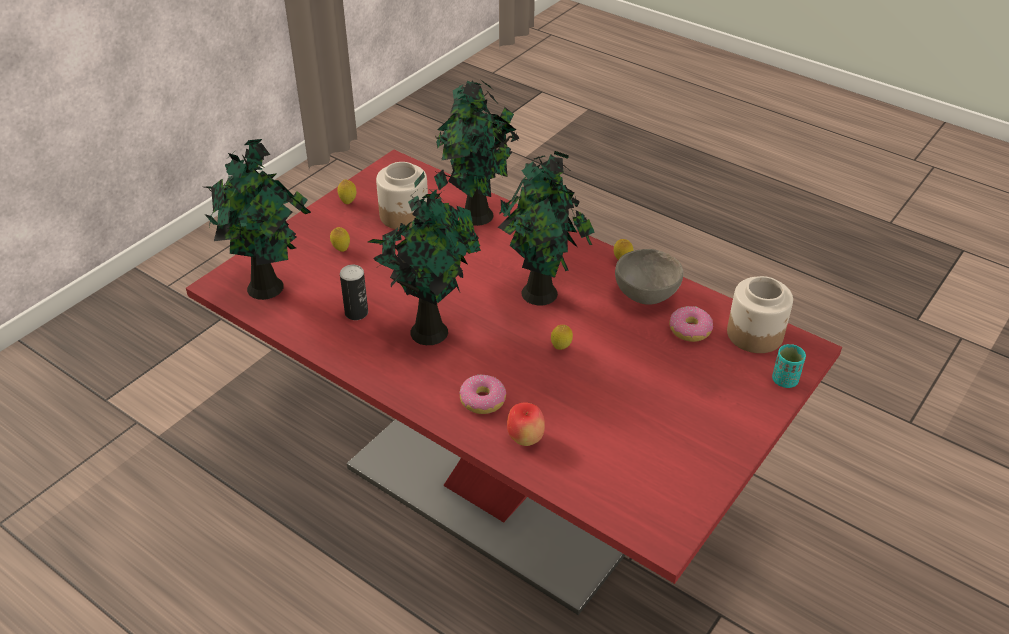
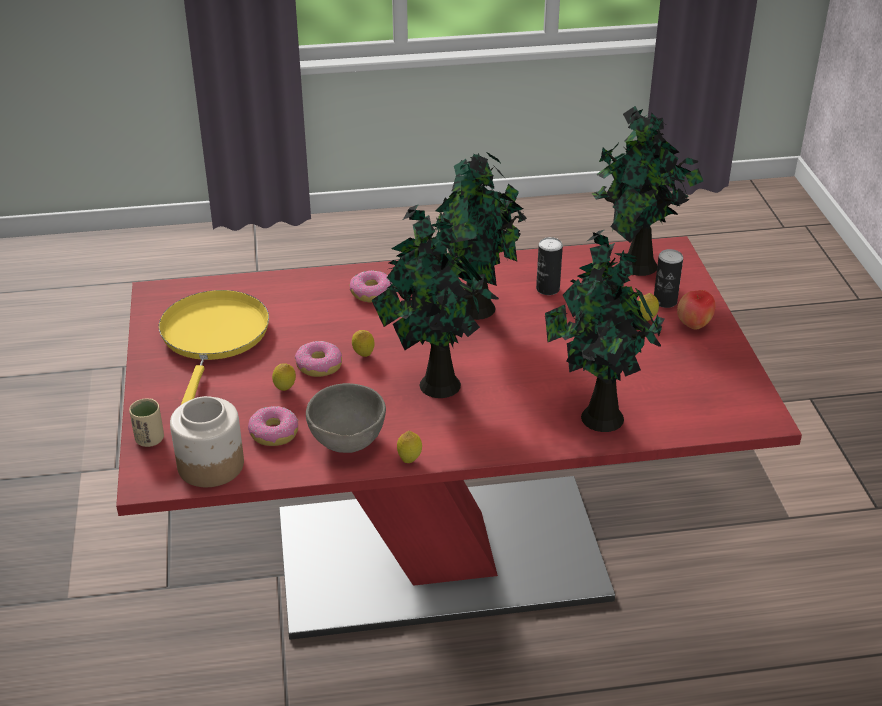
camera: 135 degrees right, 5 degrees down
(305, 252) = (665, 301): none -> can
(348, 202) = (722, 357): lemon -> lemon (285, 390)
(404, 215) = (657, 376): jar -> none
(525, 439) = (311, 290): apple -> apple (693, 325)
(603, 361) = (318, 366): none -> donut
(658, 444) = (214, 337): none -> yellow frying pan
(784, 380) = (150, 439): turquoise cup -> beige cup

